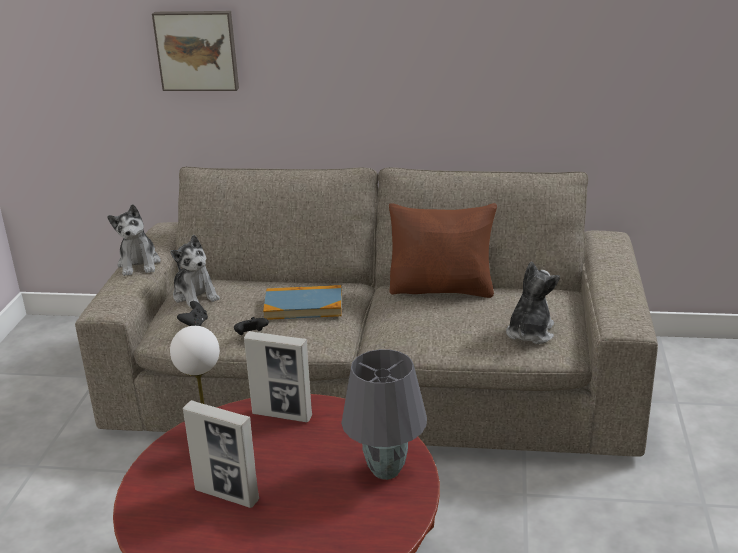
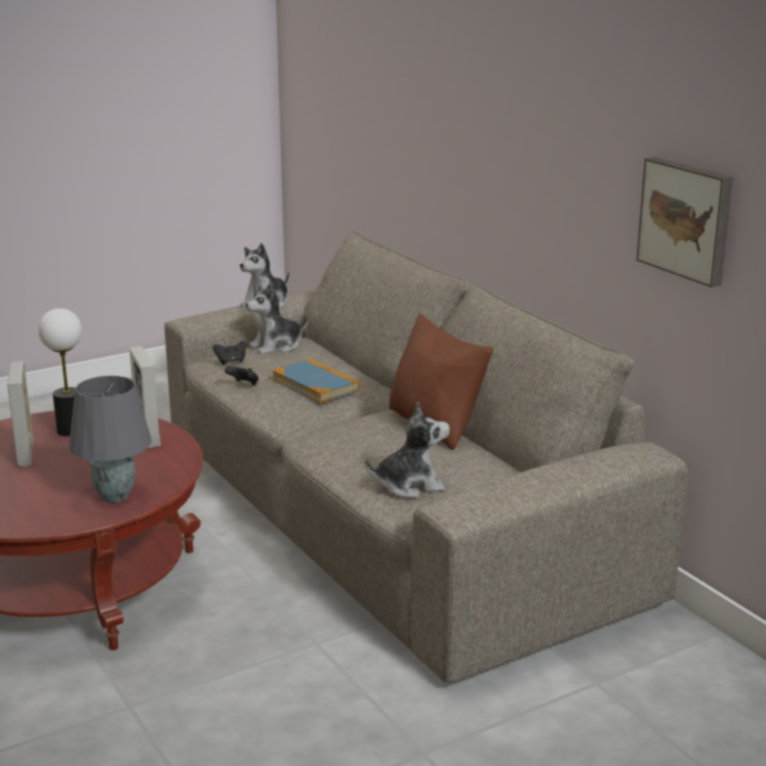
camera: 50 degrees right, 5 degrees down
(195, 295) = (277, 346): plush toy -> plush toy turned 45 degrees clockwise
(197, 50) = (392, 120): picture -> picture (687, 219)

